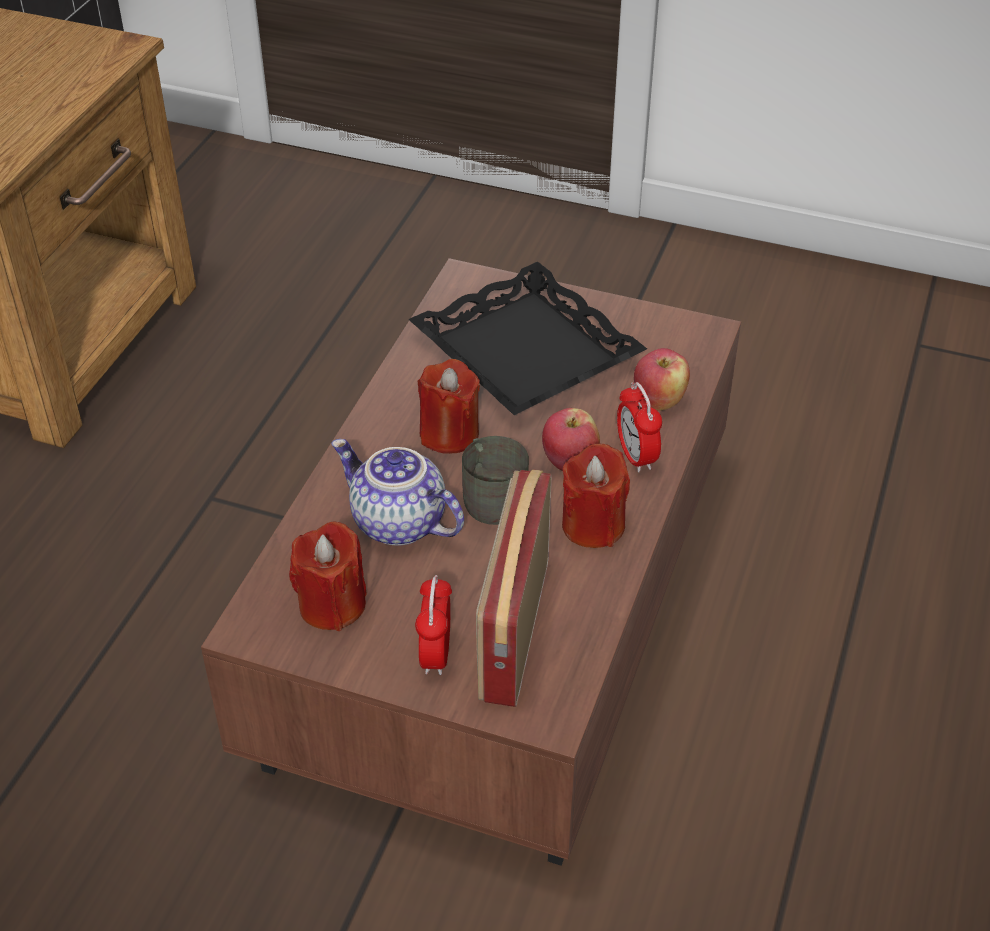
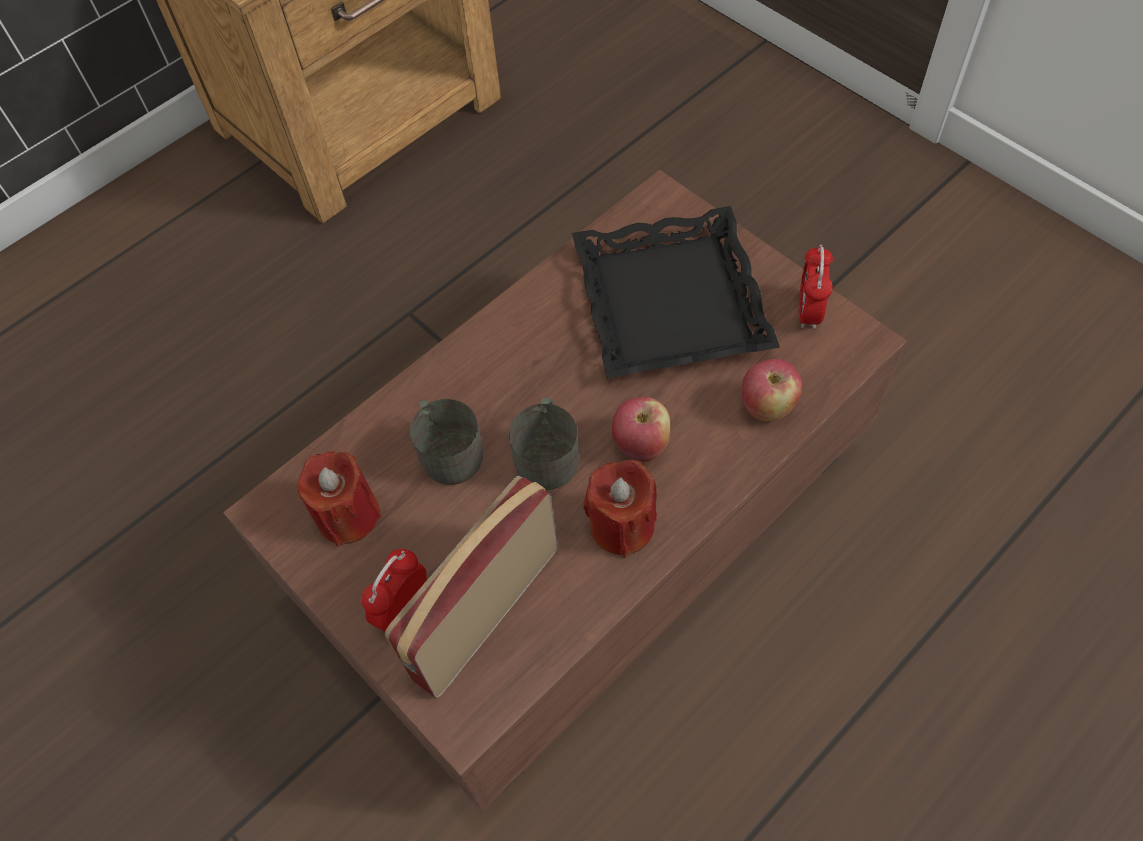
camera: 30 degrees right, 15 degrees up
(396, 523) = (448, 451): teapot -> grey mug
(449, 434) = (549, 370): red candle -> none
(636, 456) = (707, 463): alarm clock -> alarm clock (808, 311)

